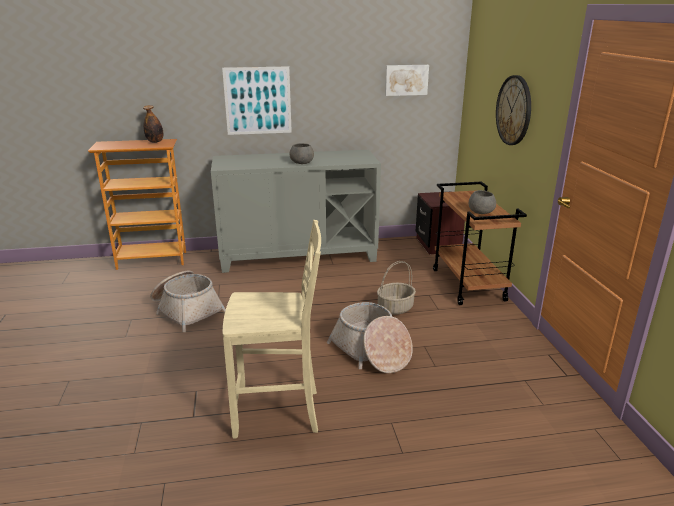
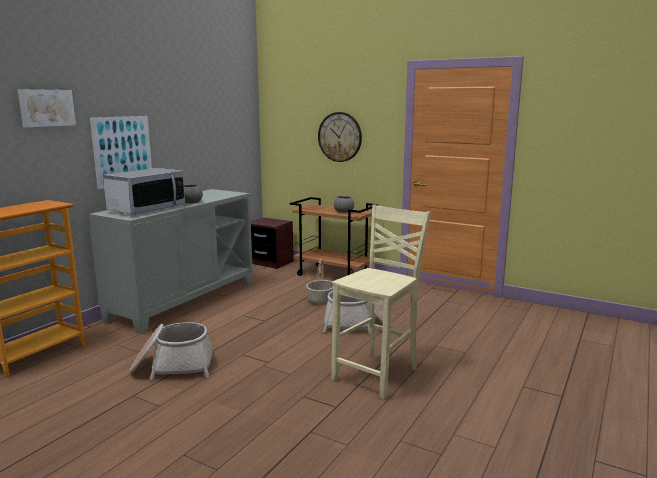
camera: 50 degrees left, 10 degrees down
(155, 142) = (33, 204): bottle -> none
(254, 161) = (147, 209): none -> microwave
(406, 80) = (227, 126): picture -> picture (46, 108)

